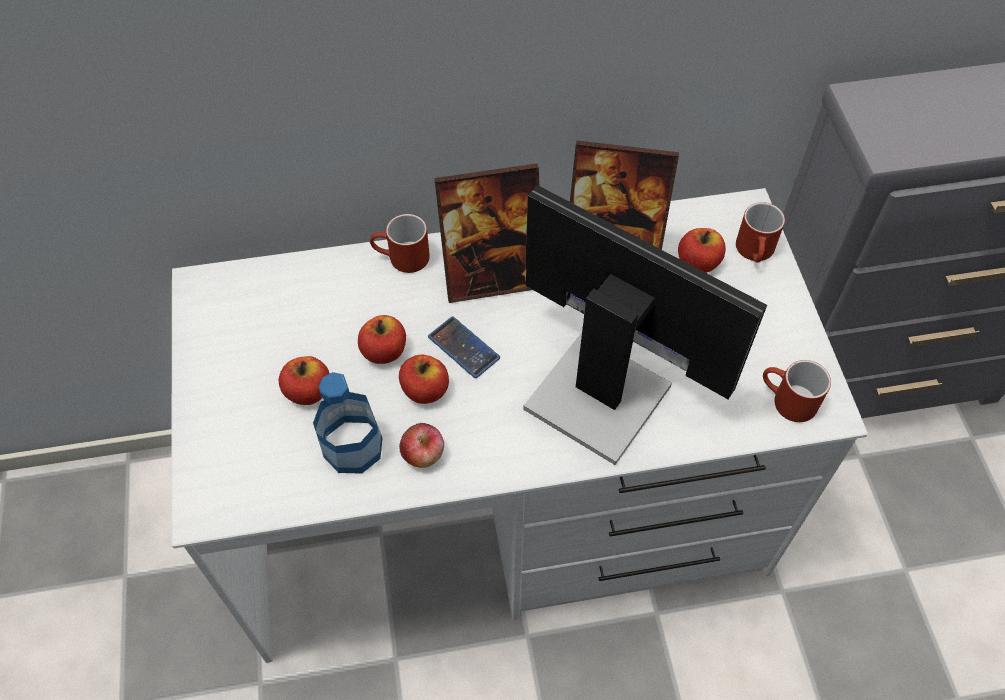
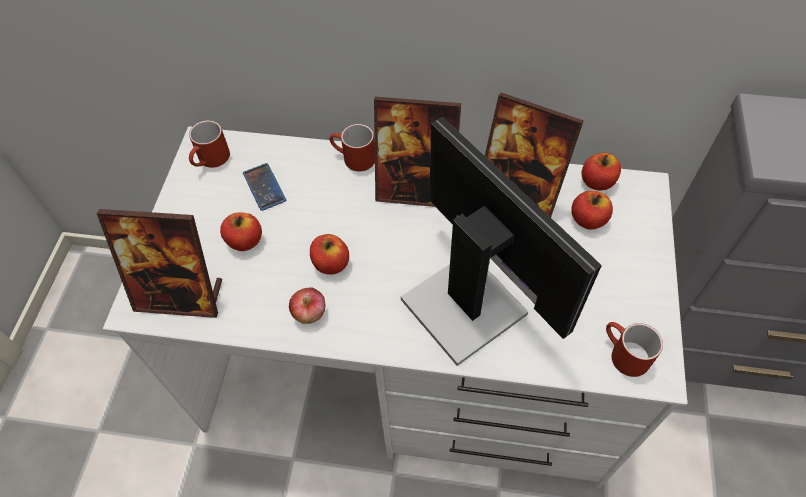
camera: 20 degrees right, 0 degrees up
(256, 479) = (180, 296): none -> picture frame
(353, 447) = (260, 292): bottle -> none
(384, 351) = (312, 225): apple -> apple (597, 182)
(463, 348) = (373, 239): phone -> phone (264, 187)
(756, 252) = (641, 224): red mug -> red mug (211, 160)

